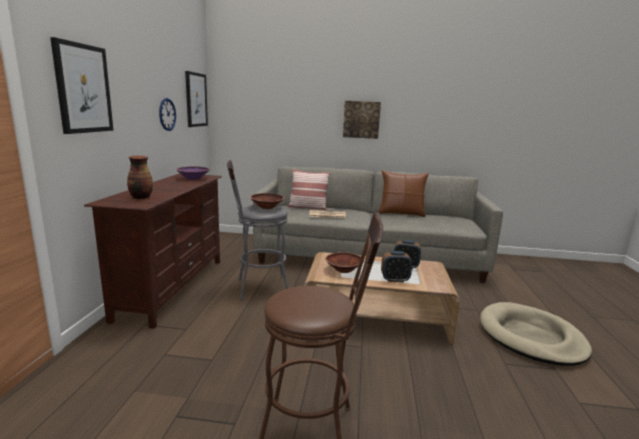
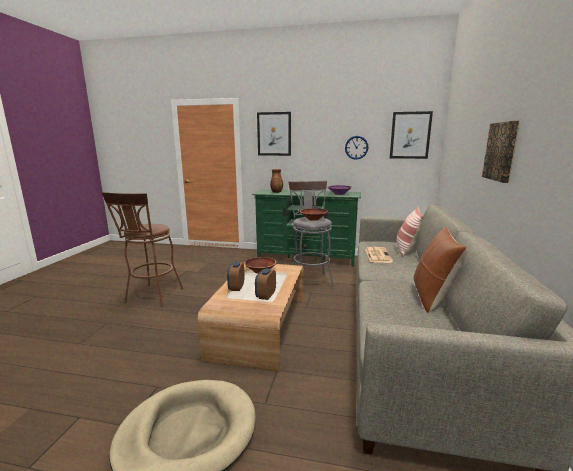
camera: 95 degrees right, 0 degrees up
(172, 287) = (306, 258): brown tv stand -> green tv stand

